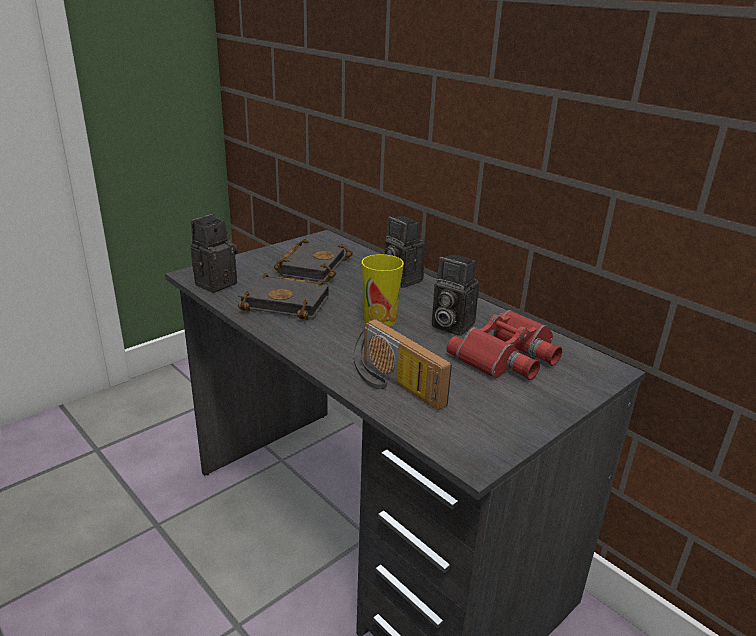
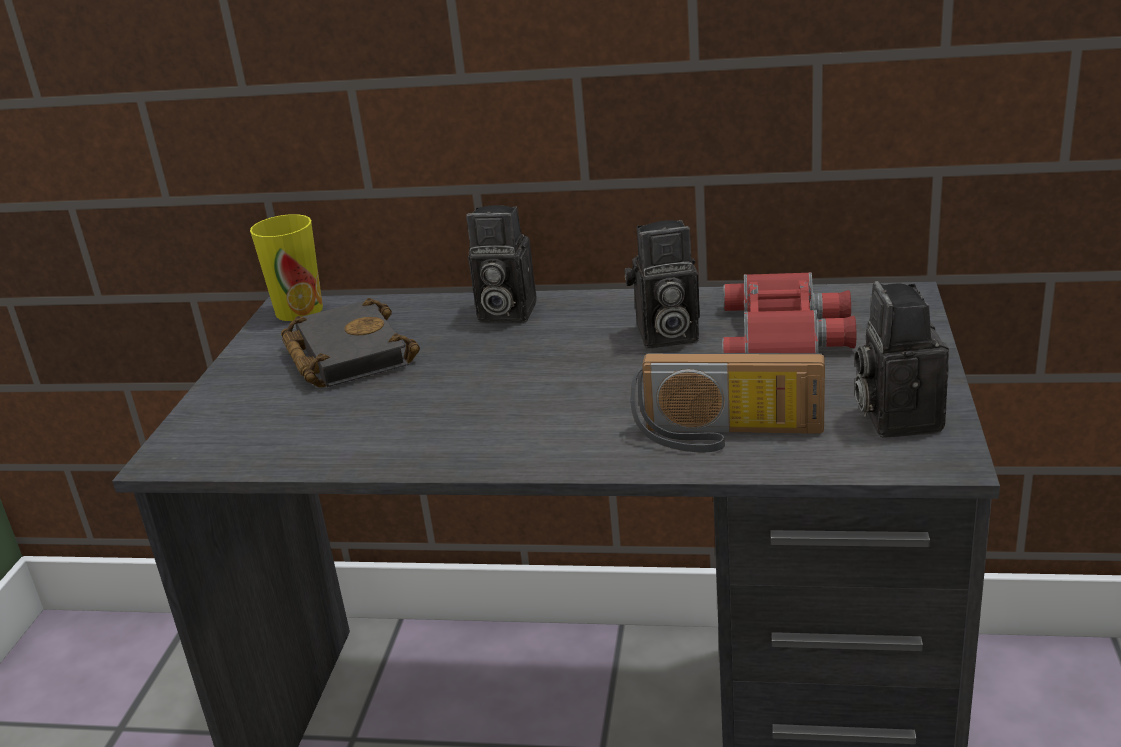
camera: 35 degrees left, 0 degrees up
(216, 282) = (234, 448): camera -> camera (896, 417)
(288, 302) = (404, 416): black book -> none
(380, 319) = (570, 373): cup -> cup (299, 310)

